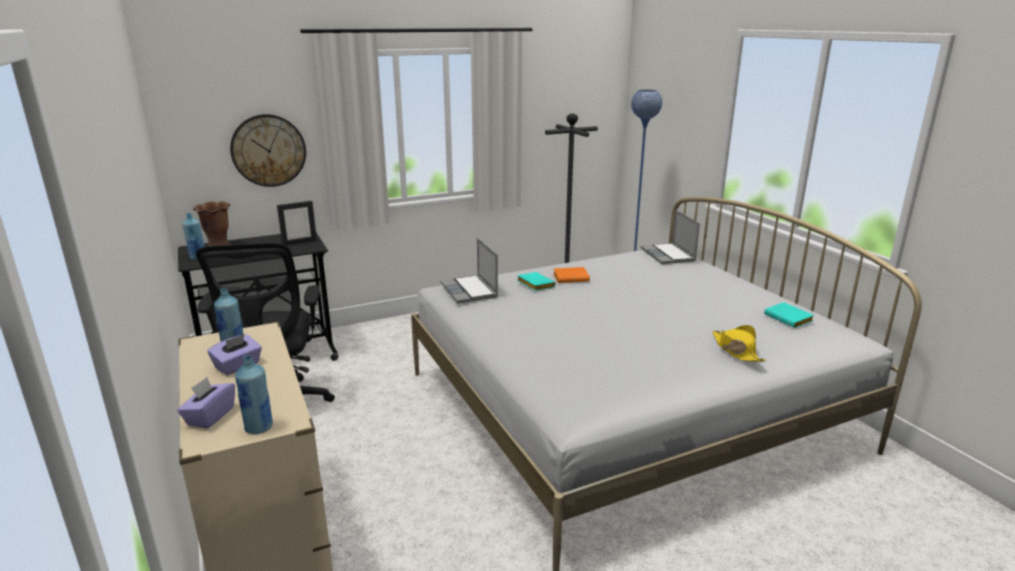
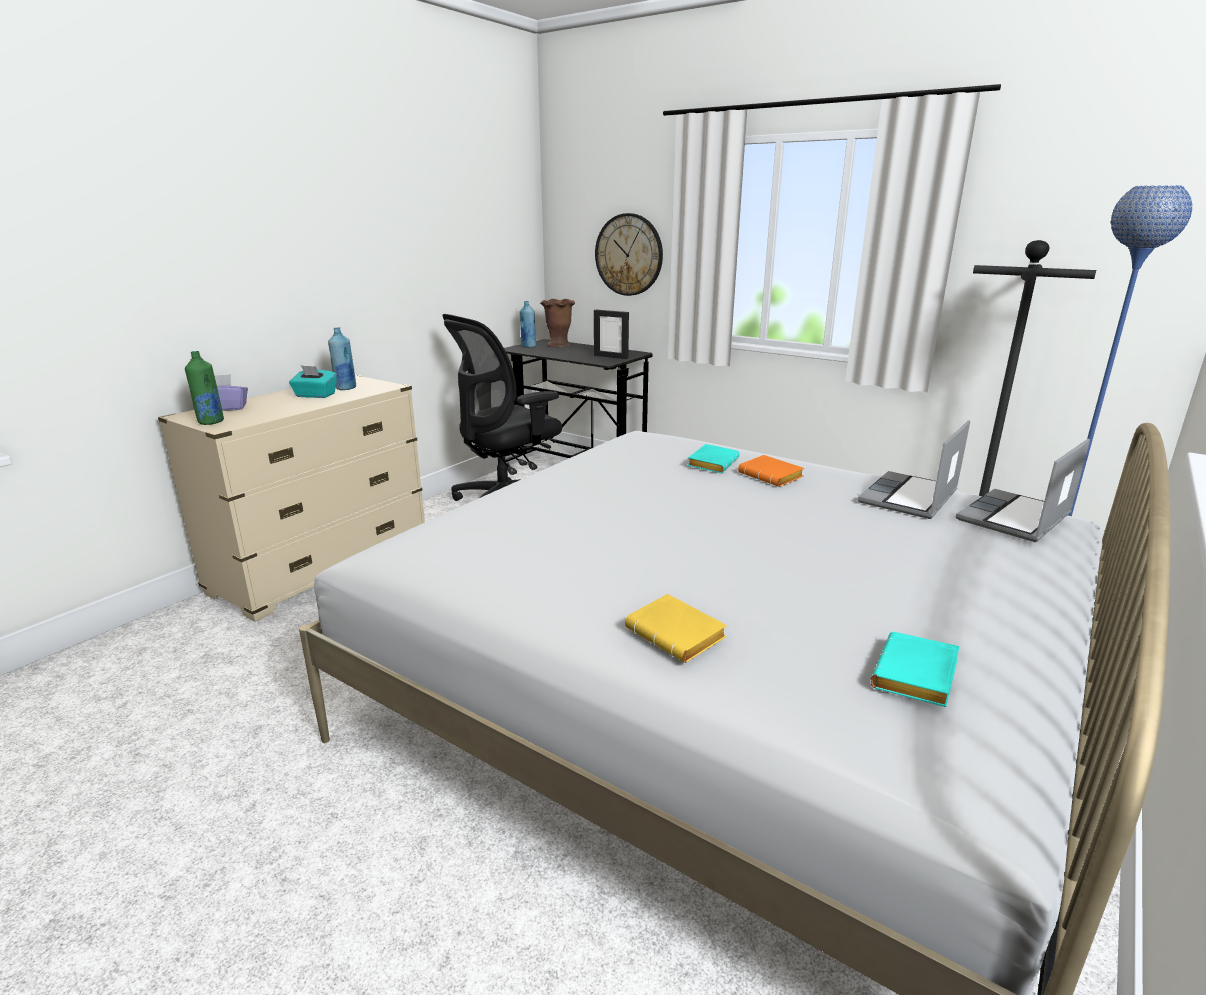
camera: 60 degrees right, 0 degrees up
(238, 366) = (315, 395): purple tissue box -> turquoise tissue box
(259, 427) = (210, 422): blue bottle -> green bottle
(470, 291) = (641, 441): laptop -> laptop (909, 498)
(736, 350) = (678, 635): yellow hat -> yellow book

